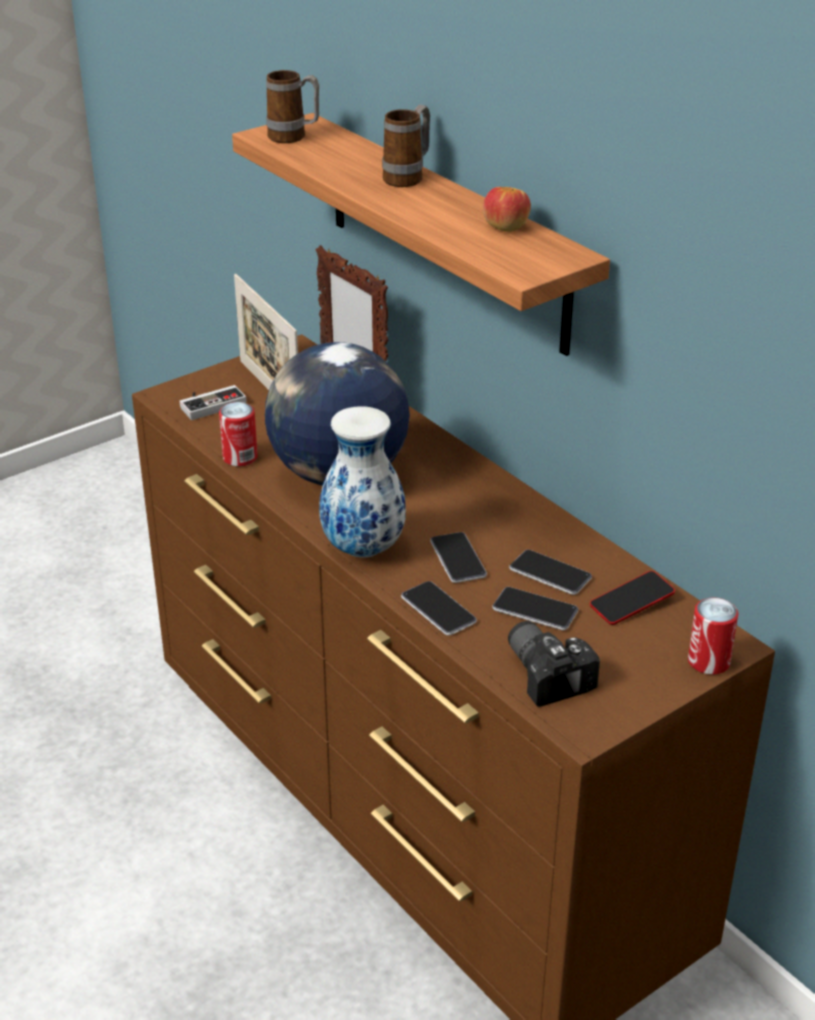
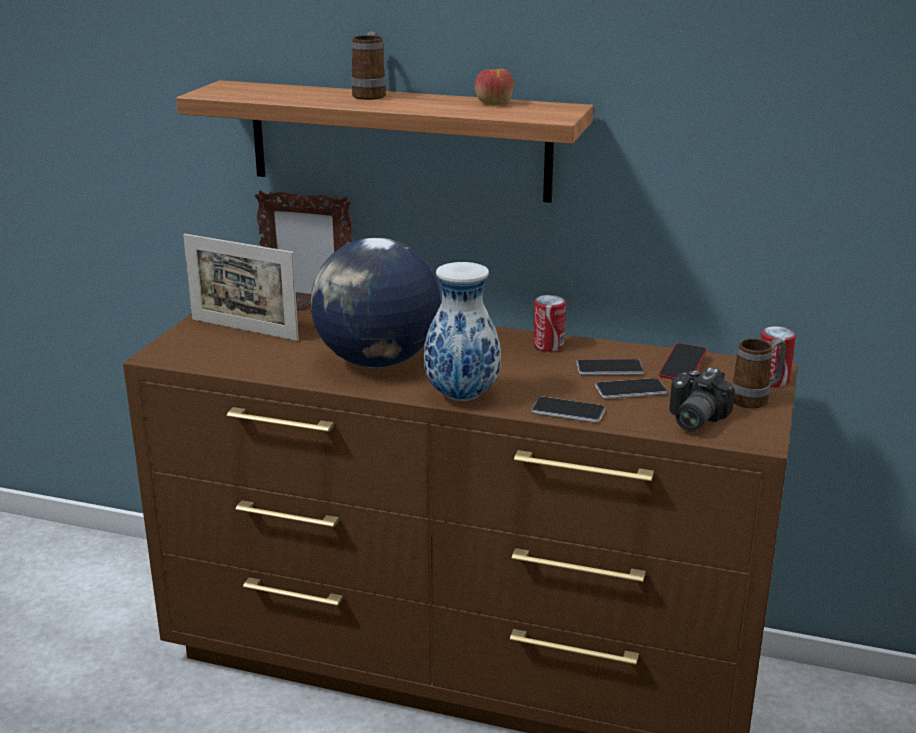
camera: 35 degrees left, 10 degrees down
(210, 403) = (205, 350): game controller -> none
(240, 457) = (282, 374): can -> can (548, 345)
(294, 138) = (235, 91): mug -> mug (756, 399)
(457, 559) = (537, 380): phone -> none
(549, 673) = (692, 419): camera -> camera turned 90 degrees counterclockwise

